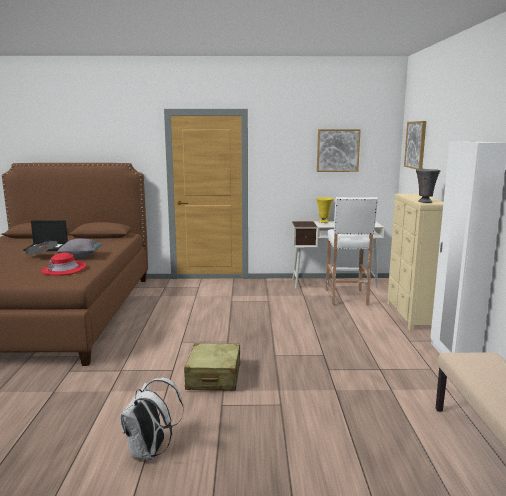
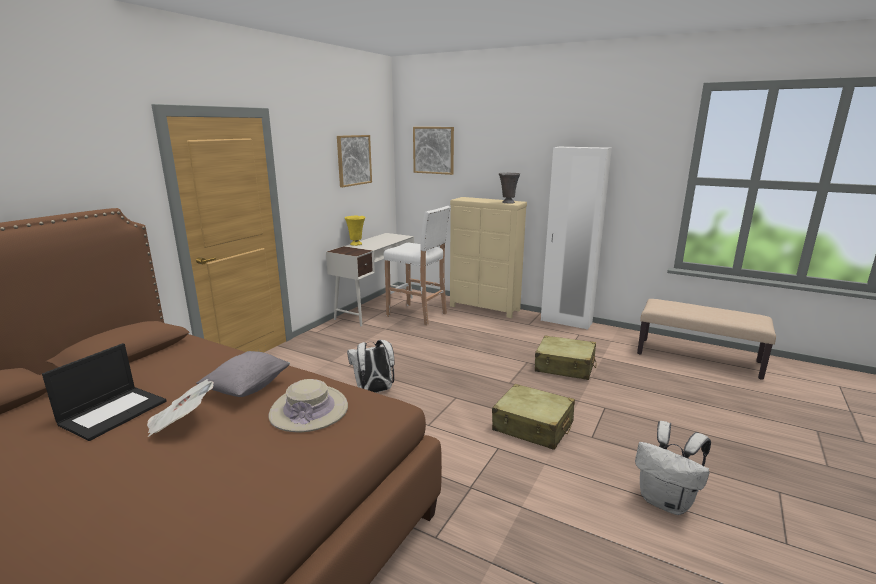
camera: 60 degrees left, 5 degrees up
(64, 269) = (309, 410): red hat -> beige hat
(207, 316) = (374, 391): none -> white backpack
(339, 373) = (565, 367): none -> beige suitcase

